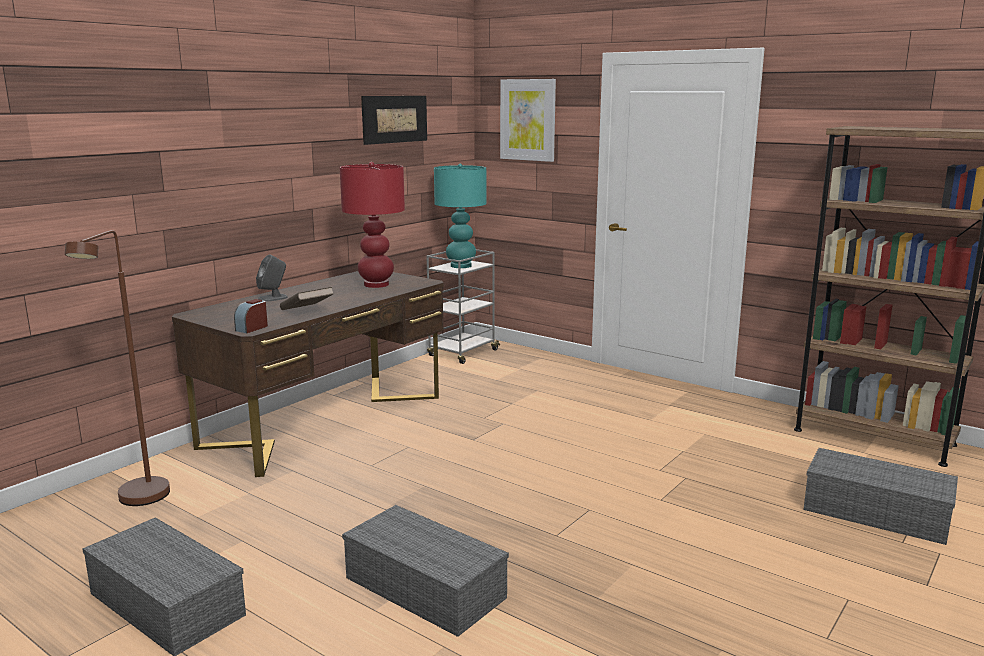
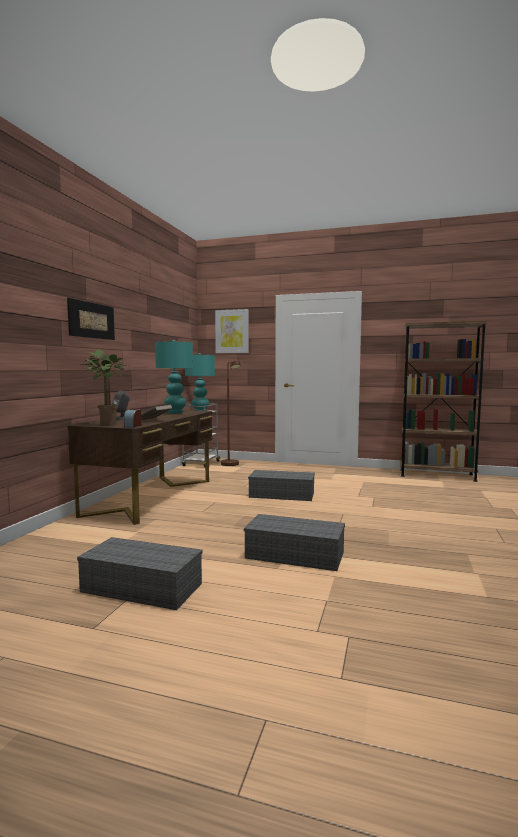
camera: 20 degrees left, 10 degrees down
(138, 501) = (64, 545): brown floor lamp -> brown floor lamp (231, 465)
(223, 318) = (105, 424): none -> potted plant
(377, 284) = (175, 412): red table lamp -> turquoise table lamp
(395, 119) = (167, 325): picture -> picture (92, 320)
(878, 512) = (470, 499): grey storage box -> grey storage box (283, 494)

